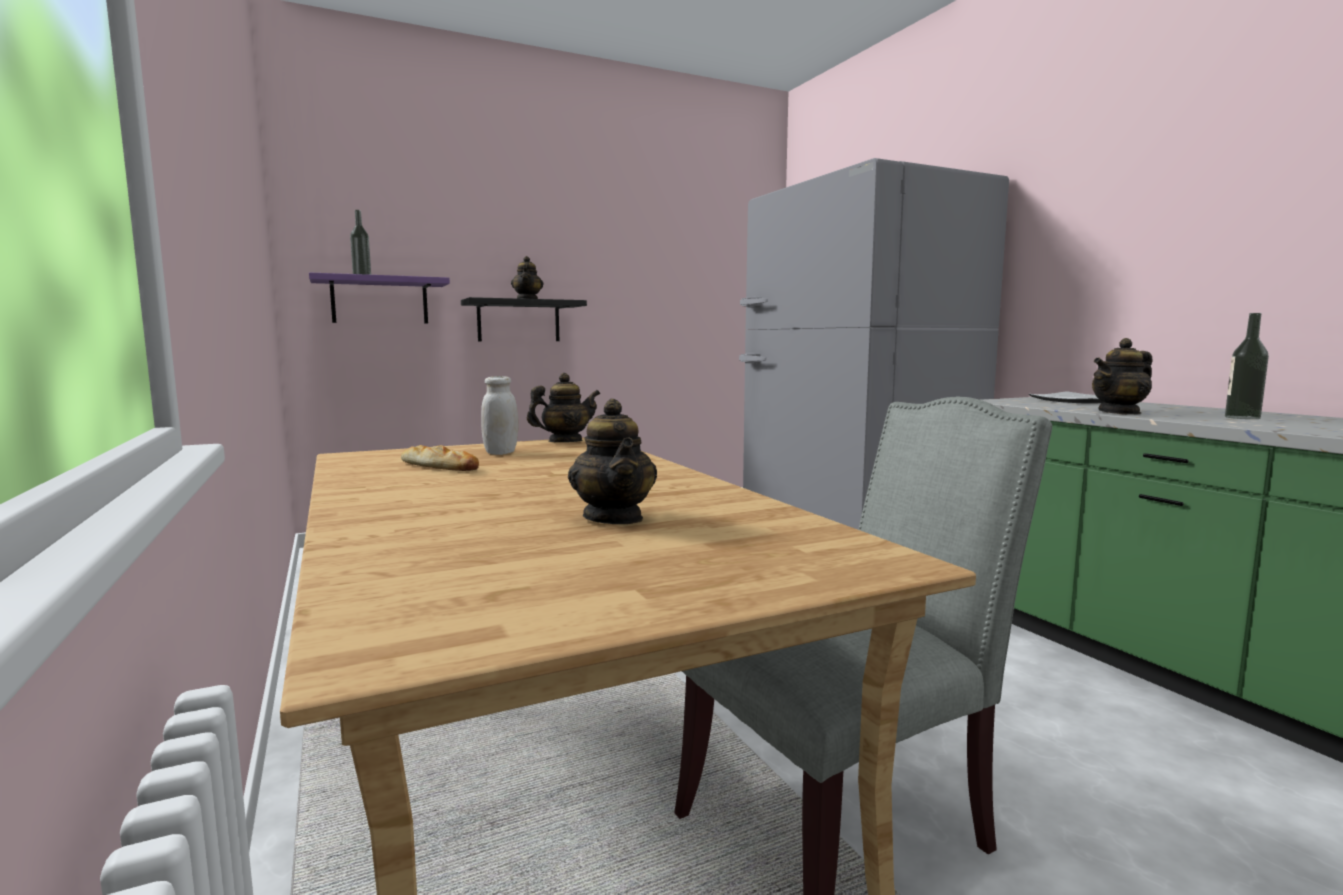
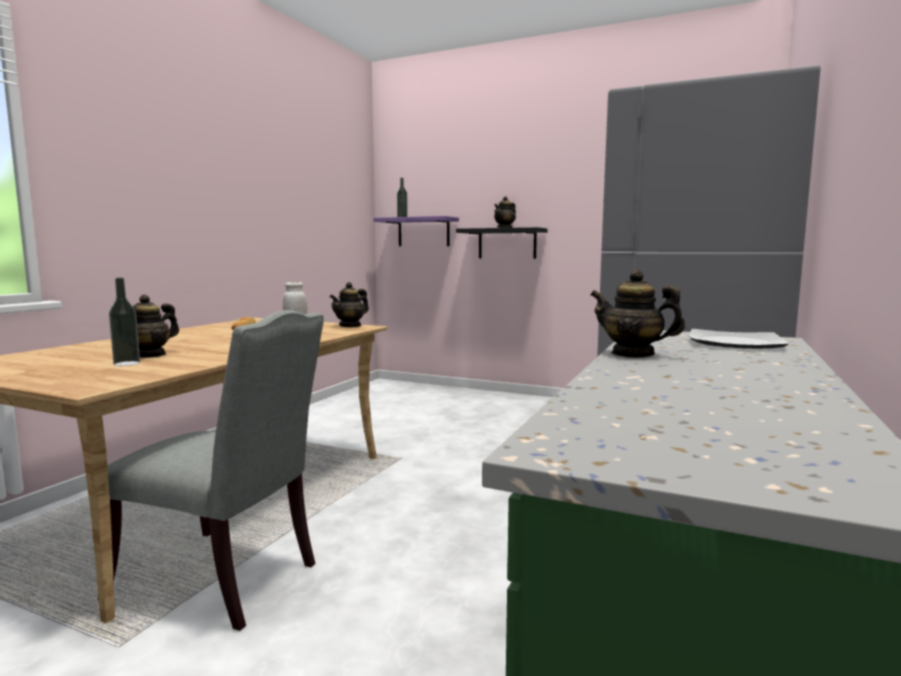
camera: 50 degrees right, 0 degrees up
(565, 441) = (350, 326): teapot -> teapot turned 105 degrees clockwise
(1242, 417) = (700, 378): bottle -> bottle (127, 363)

